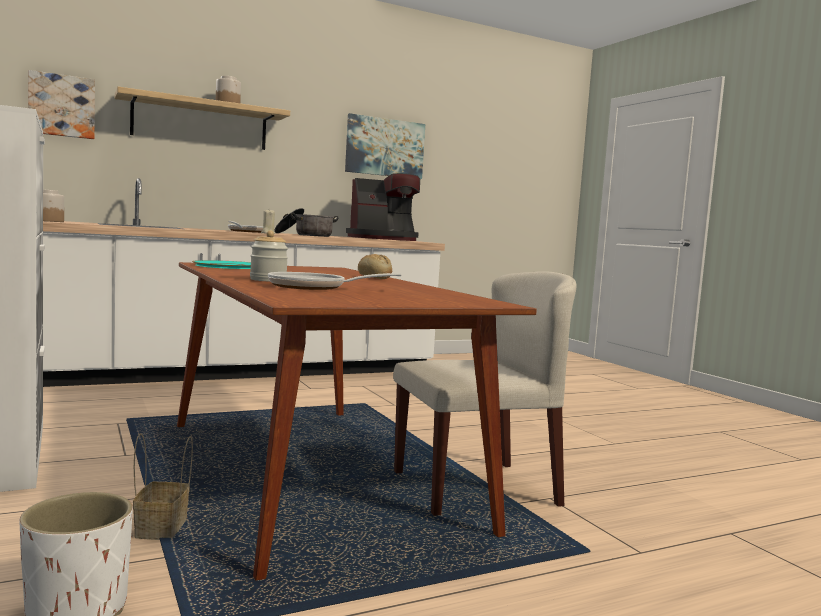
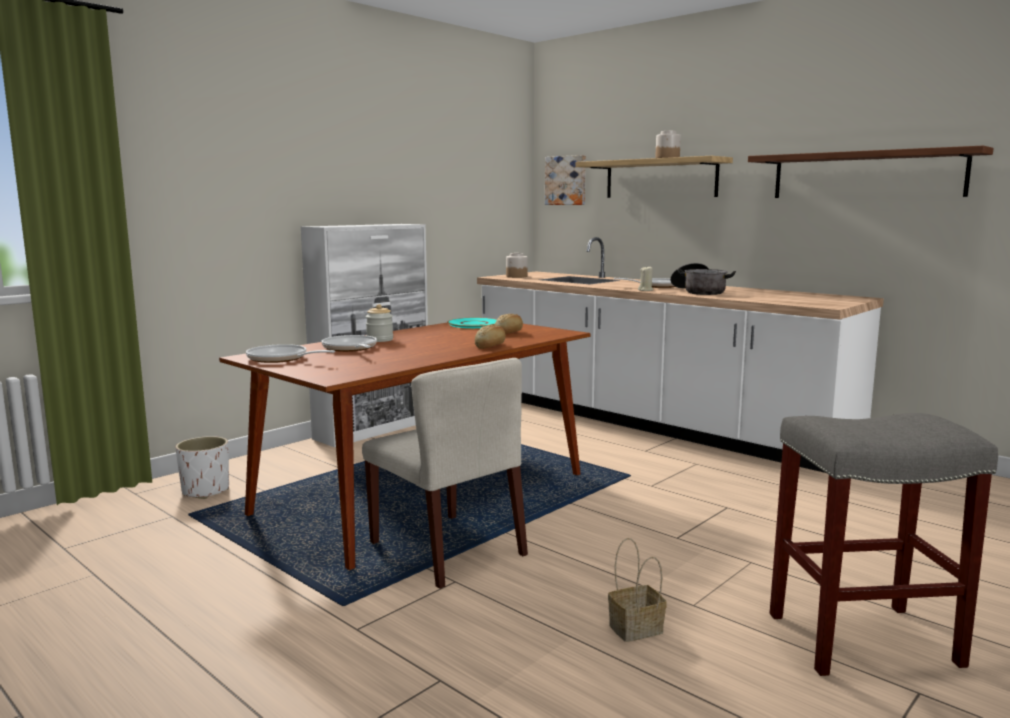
camera: 70 degrees right, 5 degrees up
(162, 529) = (299, 482): basket -> basket (635, 629)
(307, 270) = (509, 333): none -> bread
(344, 299) = (281, 359): none -> frying pan
(383, 239) = (806, 298): coffee machine -> none
(385, 147) = (865, 175): picture -> shelf
(664, 425) = (861, 640): none -> grey stool

